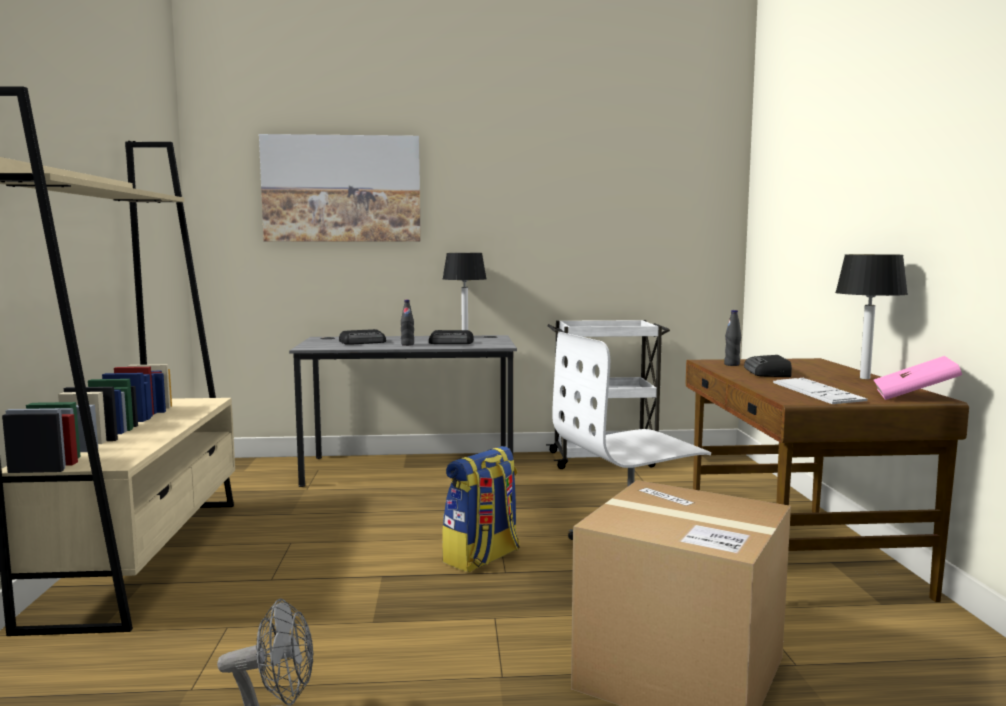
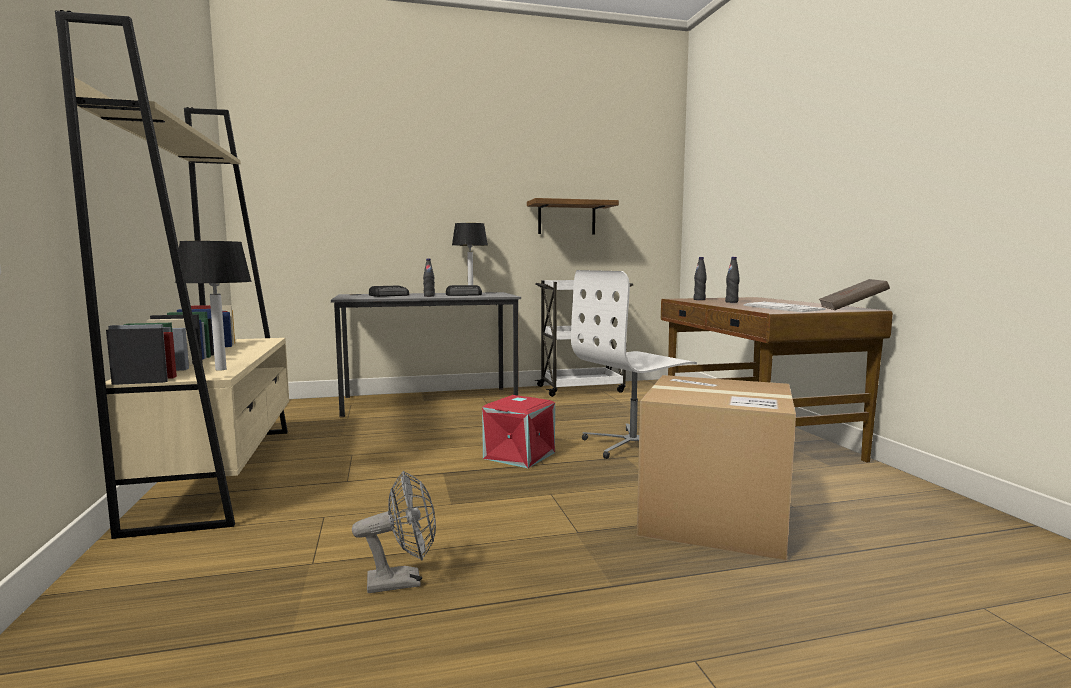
camera: 10 degrees left, 0 degrees up
(342, 189) = (364, 169): picture -> none
(482, 558) = (520, 456): backpack -> red storage box
(589, 243) = (566, 218): none -> shelf
(768, 372) = (731, 302): radio -> black bottle
(864, 378) = (803, 303): table lamp -> table lamp (220, 369)
(914, 397) = (851, 309): pink book -> brown book

